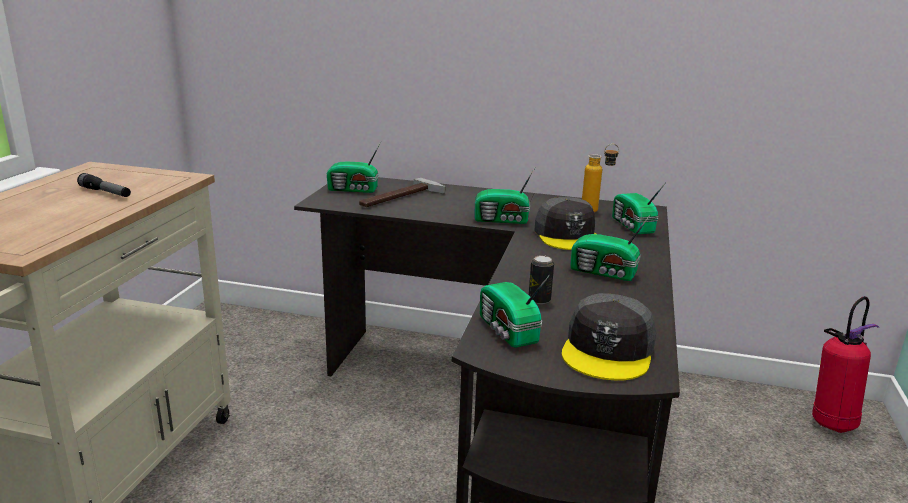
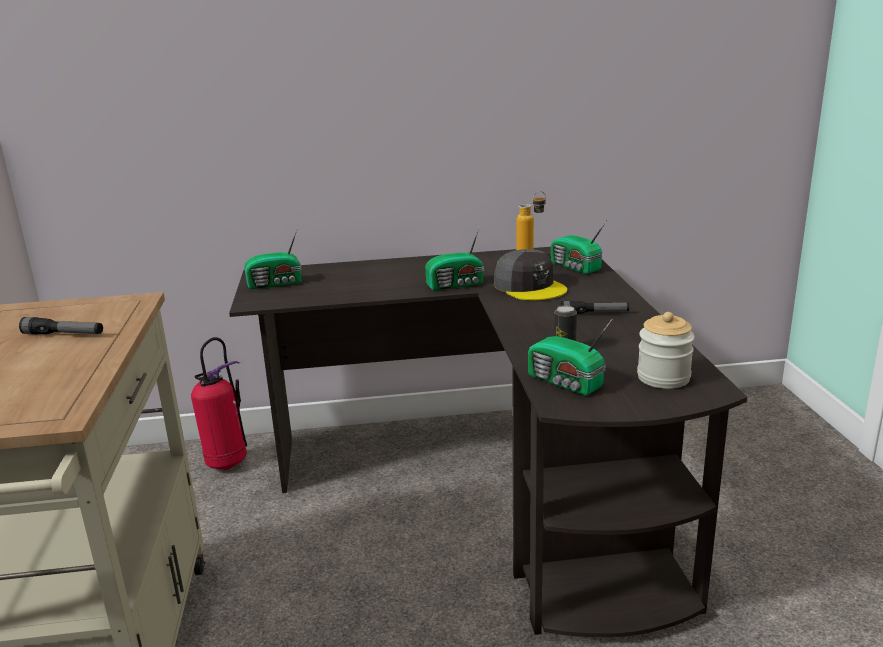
camera: 20 degrees left, 0 degrees up
(401, 198) = (335, 283): hammer -> none
(604, 273) = (594, 313): radio -> flashlight
(608, 350) = (663, 378): grey cap -> jar
(831, 423) = (756, 411): fire extinguisher -> fire extinguisher (227, 462)

